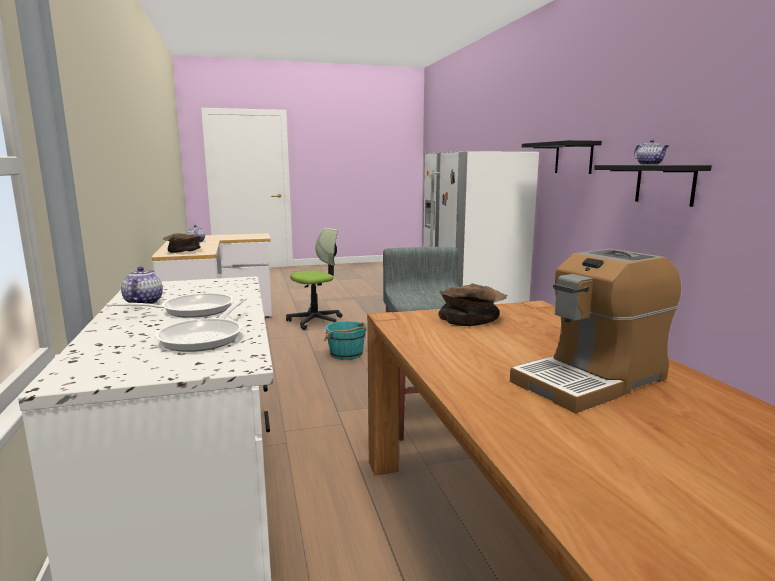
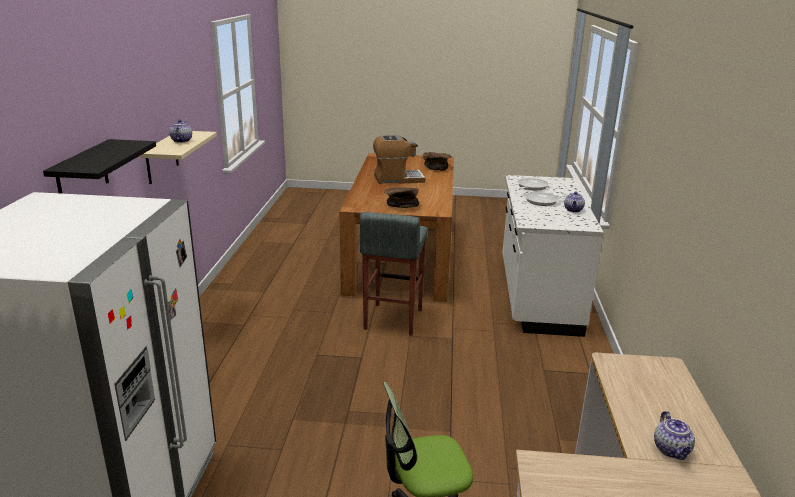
camera: 160 degrees left, 10 degrees up
(184, 252) = (647, 373): brown bowl -> brown bowl (436, 167)
(346, 354) = (413, 413): turquoise bucket -> none
(665, 184) = (162, 157): black shelf -> beige shelf

